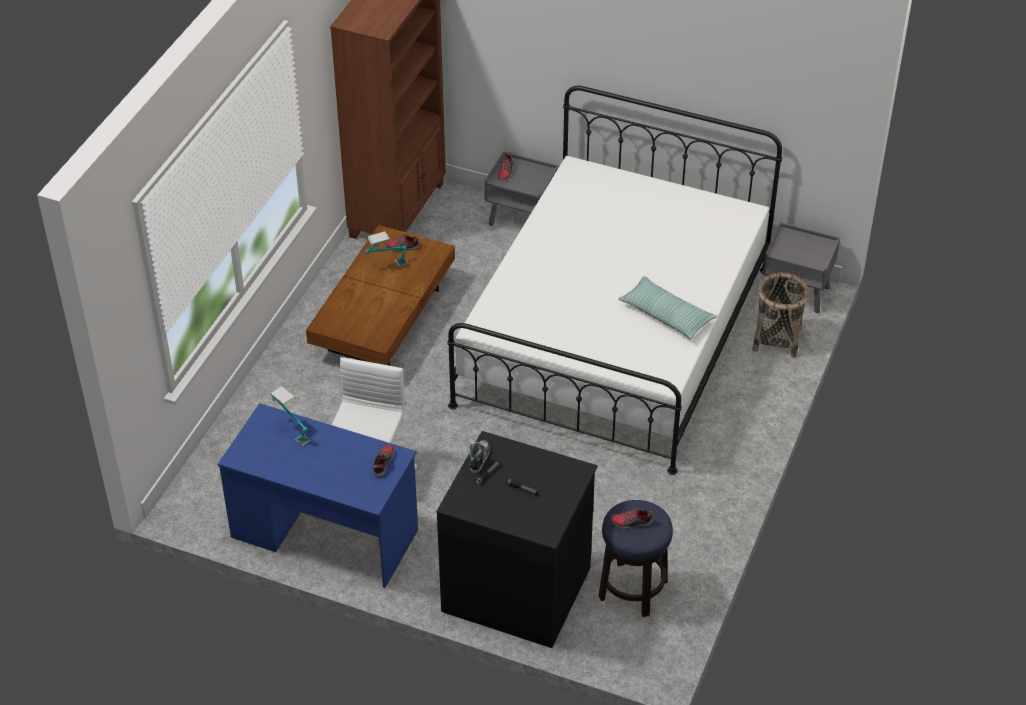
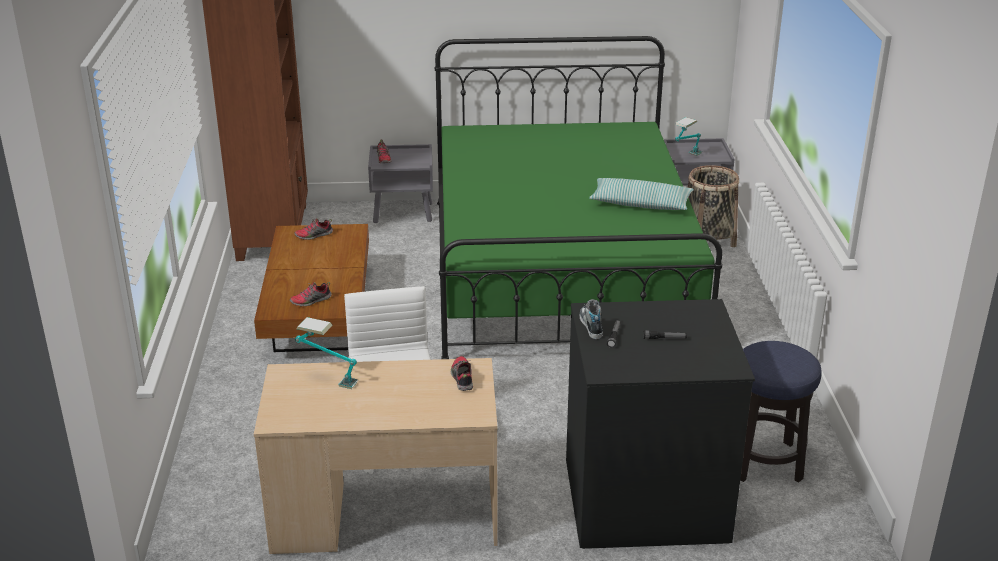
camera: 25 degrees left, 15 degrees down
(324, 534) = (385, 515): blue desk -> beige desk
(387, 267) = (309, 253): table lamp -> table lamp (686, 158)
(614, 336) = (560, 271): white bed -> green bed
(631, 523) = (773, 360): shoe -> shoe (311, 301)

